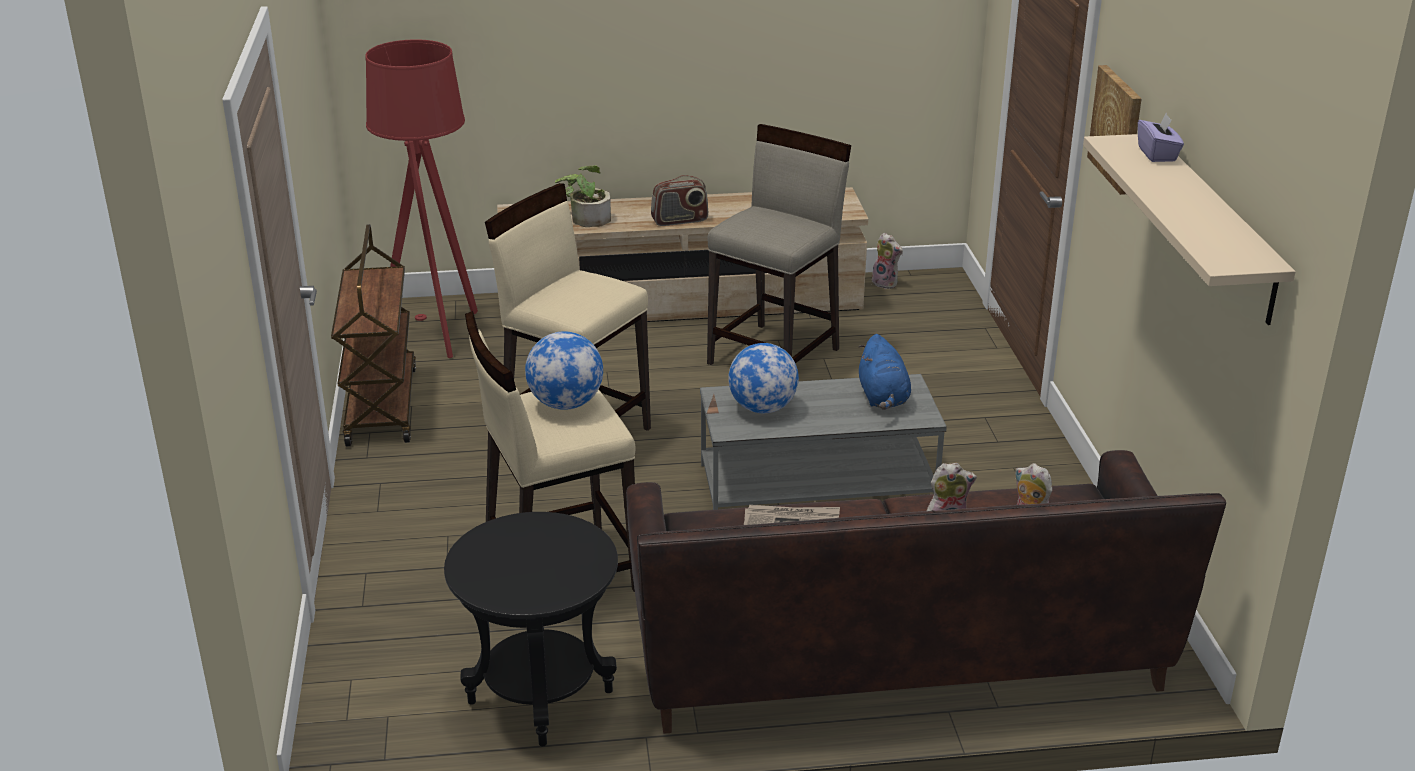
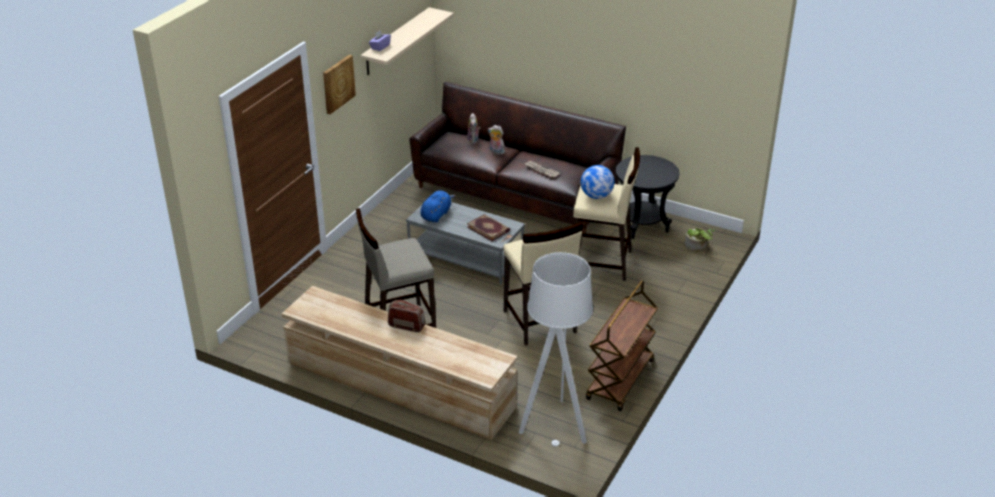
camera: 145 degrees left, 5 degrees up
(436, 333) = (555, 425): red floor lamp -> grey floor lamp
(586, 217) = (453, 351): potted plant -> potted plant (697, 247)
(762, 408) = (488, 229): globe -> book
(886, 283) = (277, 350): plush toy -> none

